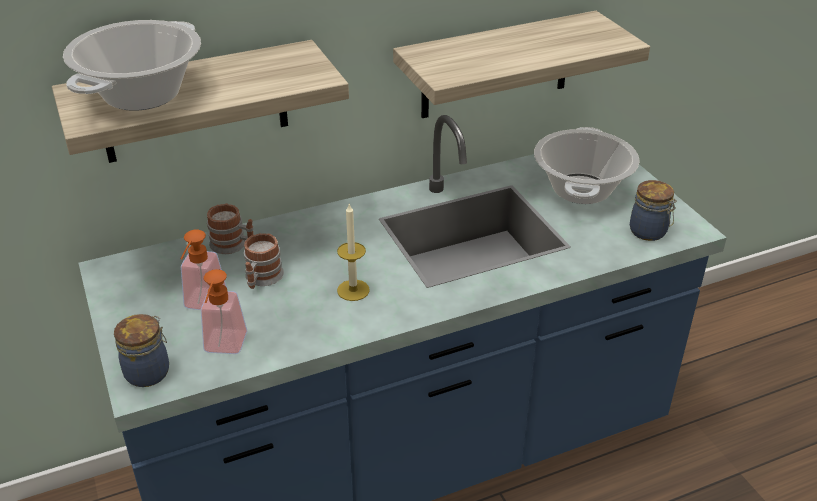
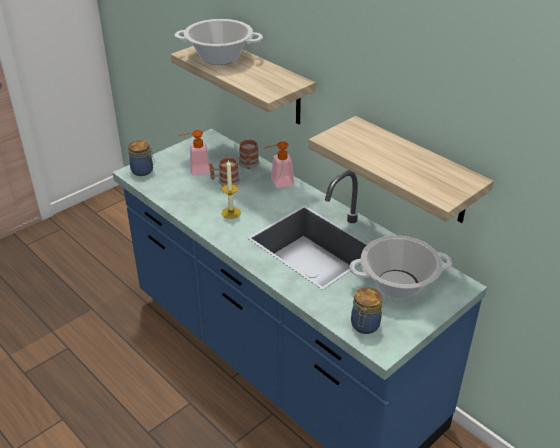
camera: 70 degrees right, 0 degrees up
(224, 348) = (167, 186): soap dispenser -> soap dispenser (278, 183)

